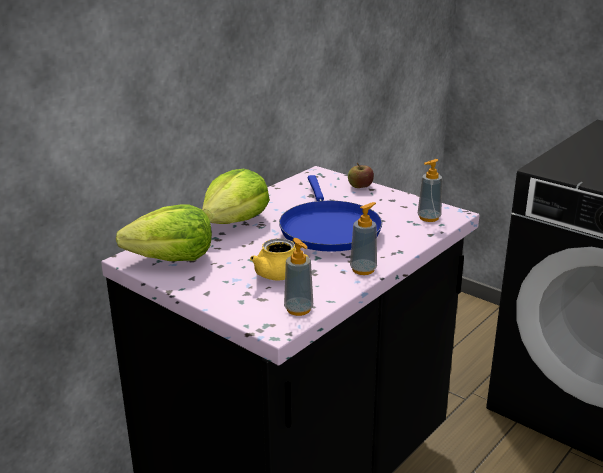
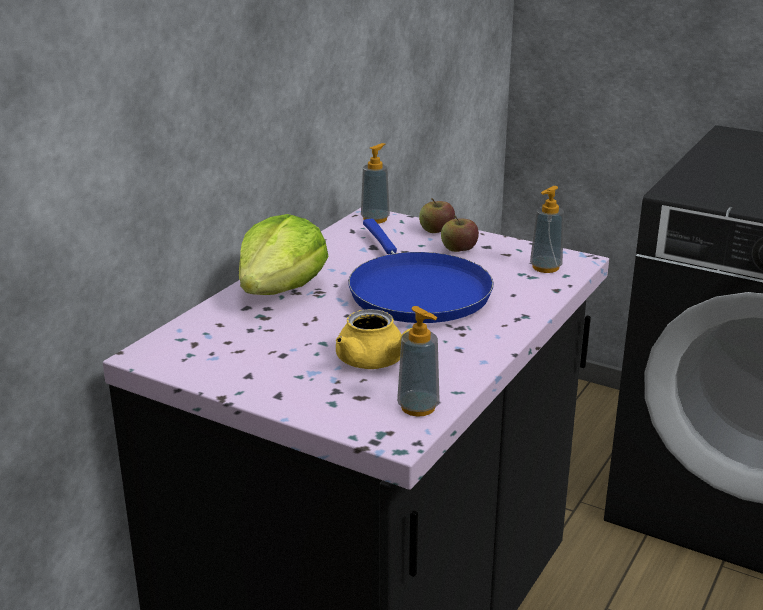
camera: 10 degrees left, 0 degrees up
(172, 258) = (209, 350): lettuce -> none
(363, 269) = (485, 345): soap dispenser -> soap dispenser (375, 219)
(371, 201) = (459, 249): none -> apple

